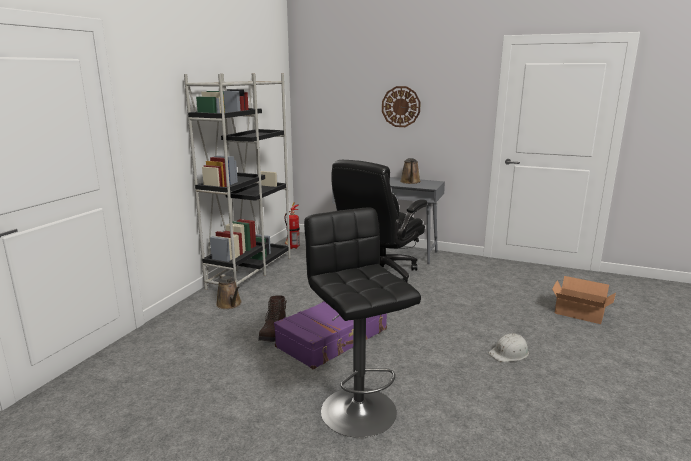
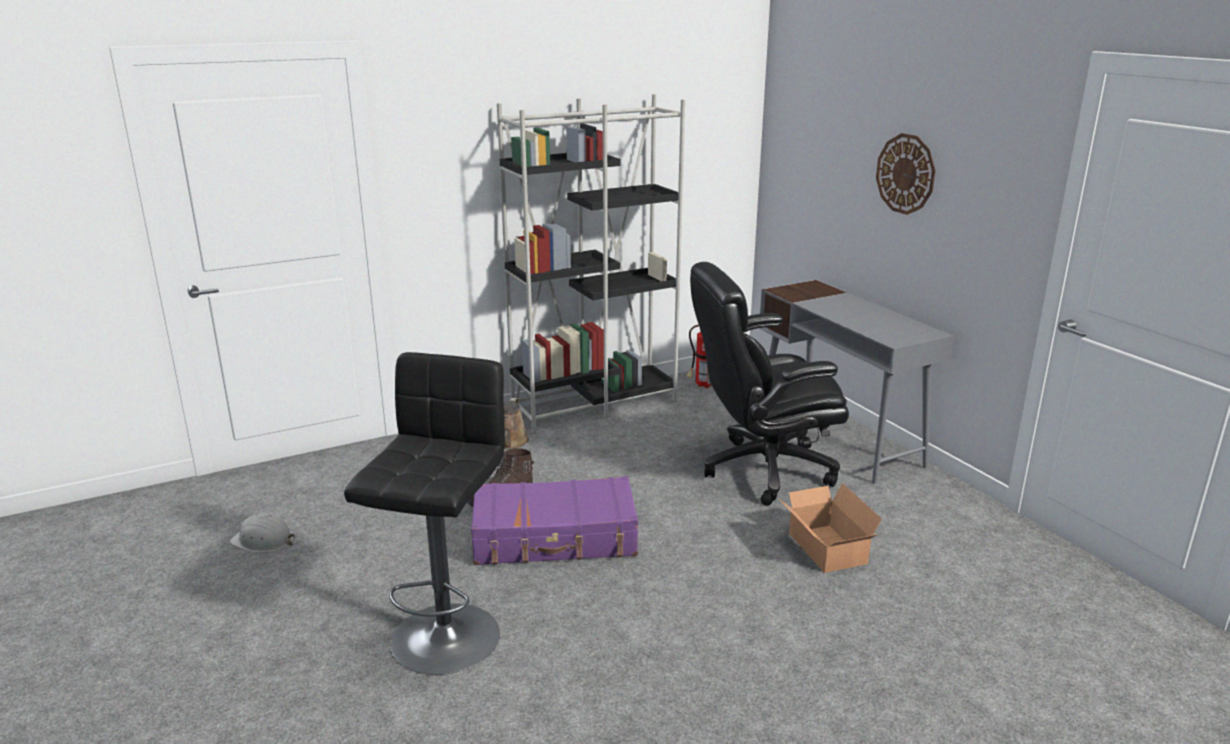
camera: 40 degrees right, 5 degrees up
(410, 182) = (882, 322): brown watering can -> none
(509, 353) = (752, 675): white hard hat -> white hard hat (263, 541)
(580, 314) = (1004, 682): cardboard box -> cardboard box (825, 550)

